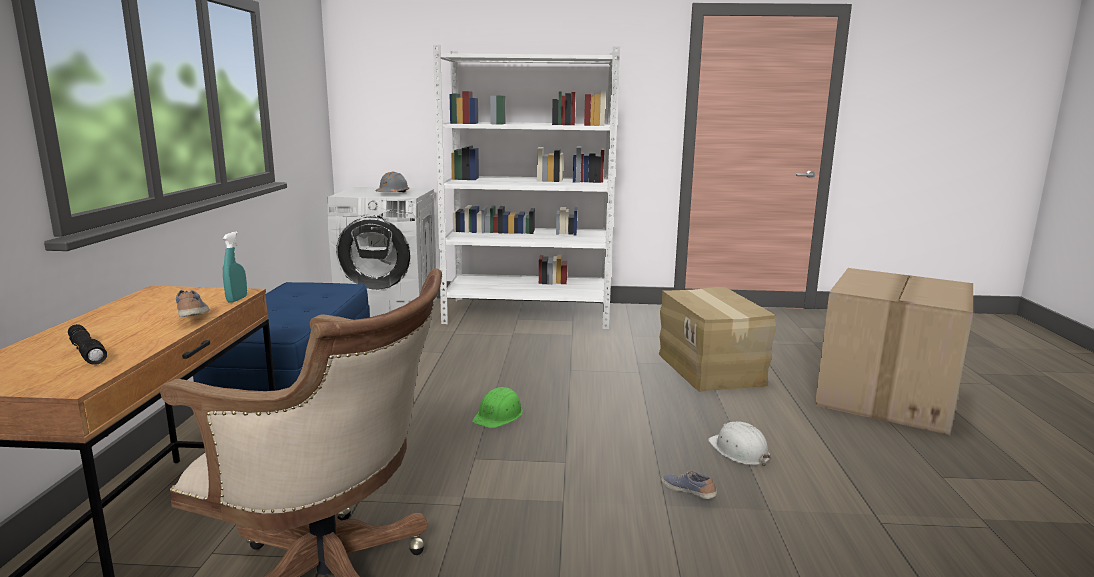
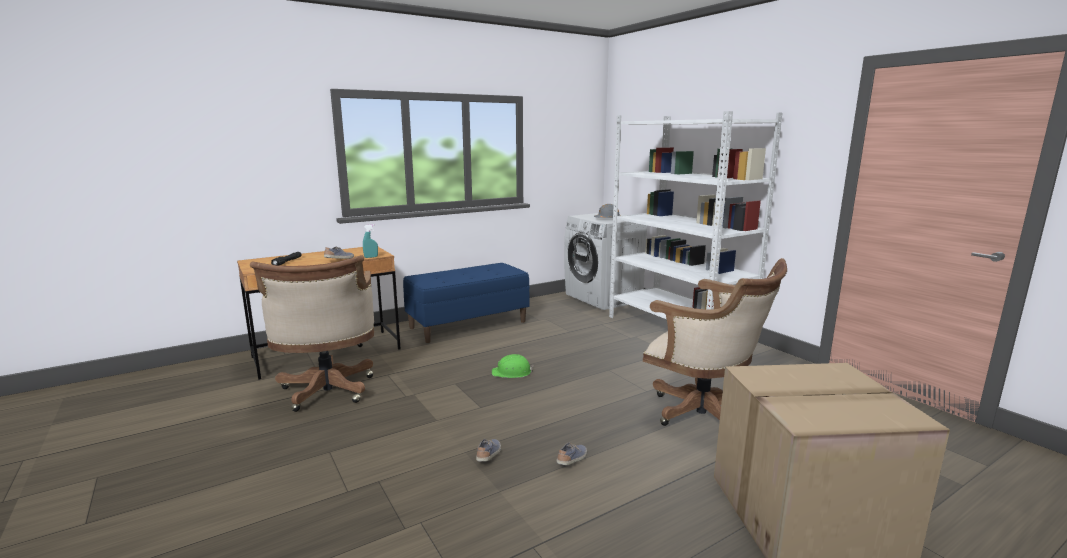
camera: 55 degrees right, 0 degrees up
(711, 369) = (705, 414): cardboard box -> office chair
(739, 451) = (572, 460): white hard hat -> shoe

